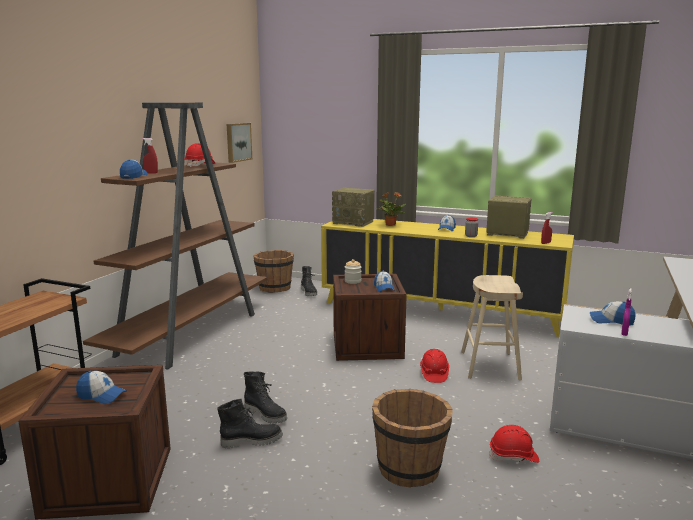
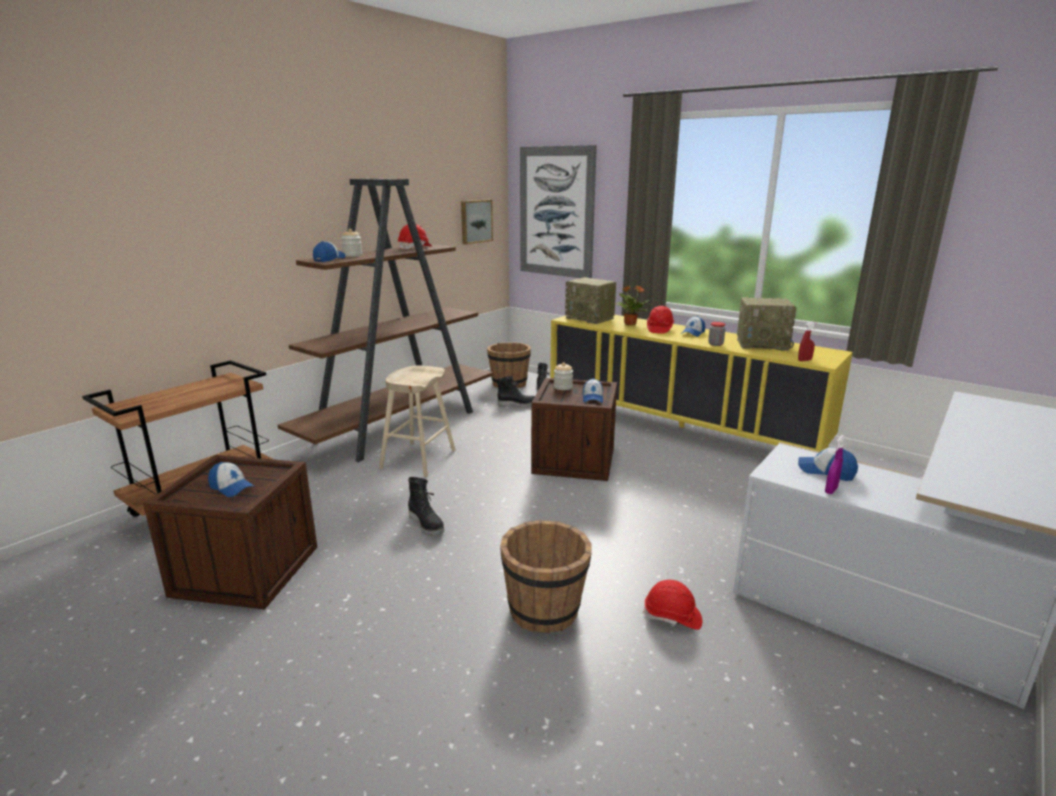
camera: 15 degrees right, 5 degrees up
(151, 173) = (352, 255): red spray bottle -> jar
(251, 441) = (398, 551): black boot -> black boot (517, 405)
(309, 133) = (556, 212): none -> picture
(434, 374) = (632, 503): red hard hat -> red hard hat (659, 329)
(490, 365) = (704, 502): beige stool -> beige stool (418, 459)
(506, 234) = (763, 344): radio -> radio turned 150 degrees clockwise

